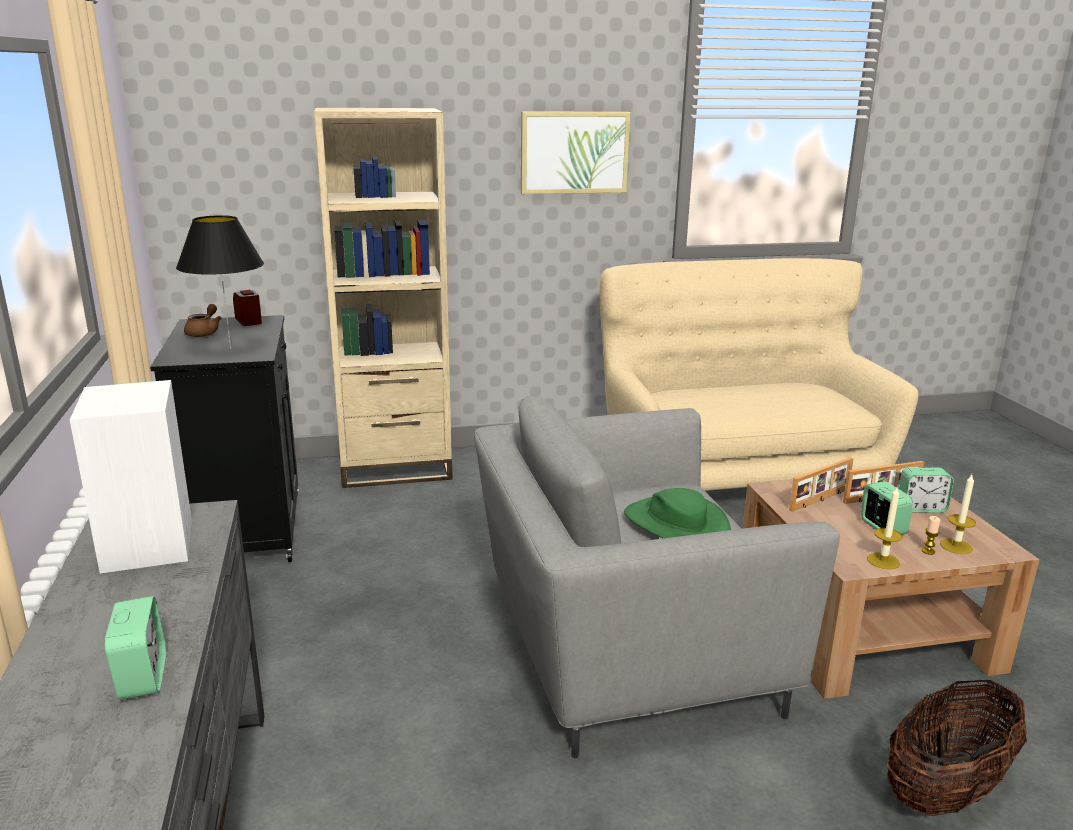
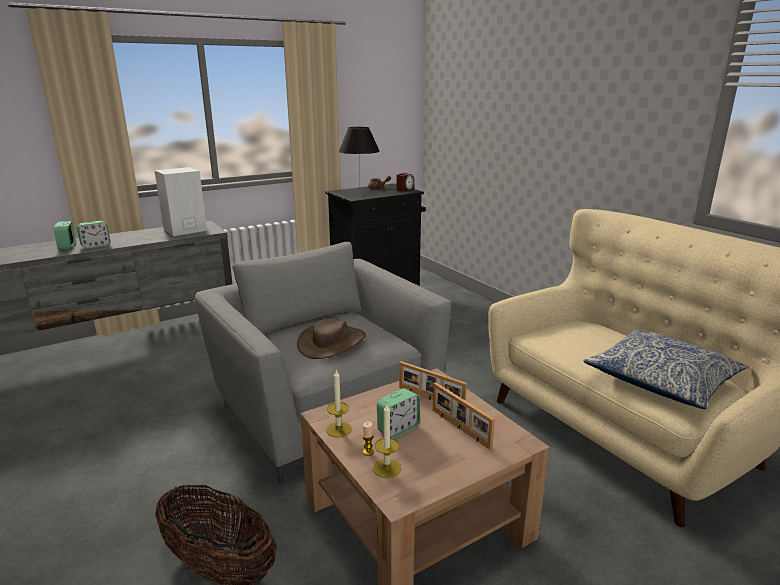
camera: 70 degrees right, 0 degrees up
(395, 468) = (474, 307): beige bookcase -> none
(574, 152) = (621, 114): picture -> none
(676, 524) = (332, 342): green hat -> brown hat
(799, 400) = (661, 380): none -> pillow
(921, 508) = (456, 450): alarm clock -> alarm clock (67, 247)

